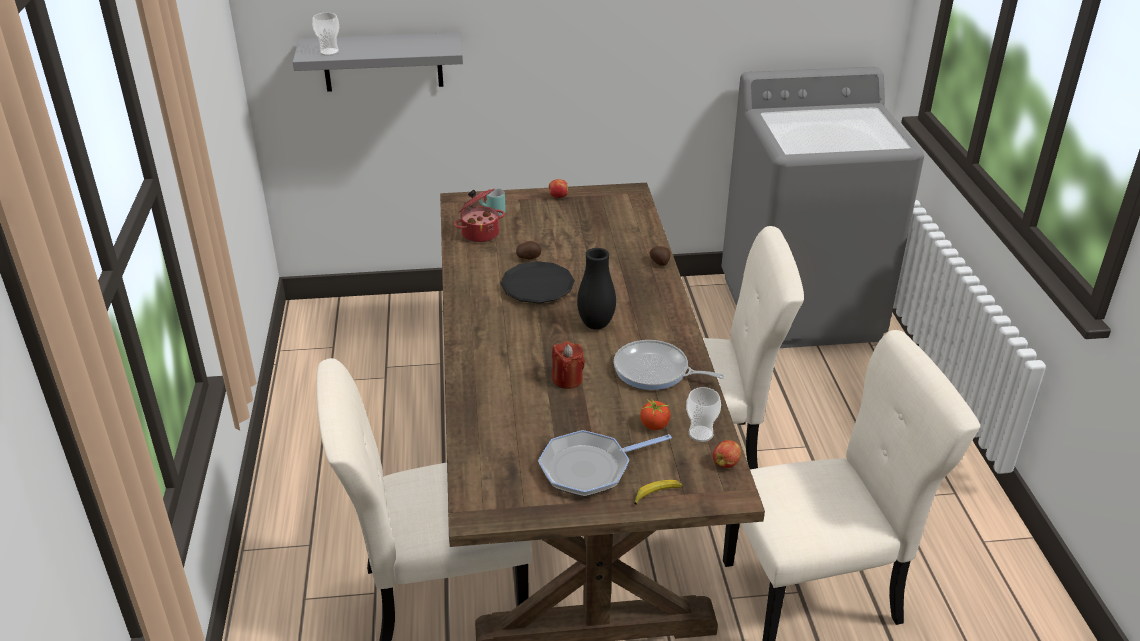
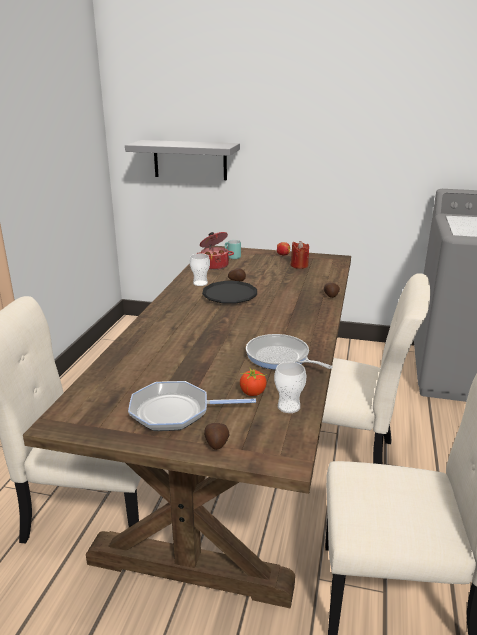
camera: 20 degrees right, 10 degrees down
(329, 52) = (150, 143): cup -> cup (200, 283)
(567, 379) = (207, 350): red candle -> red candle (299, 265)
(596, 325) = (255, 322): black vase -> none
(657, 495) = (216, 444): banana -> potato
(726, 463) = (297, 433): apple -> none

